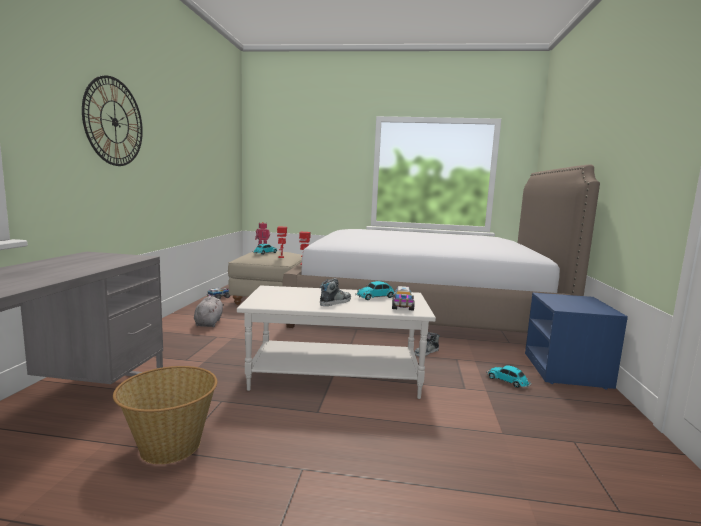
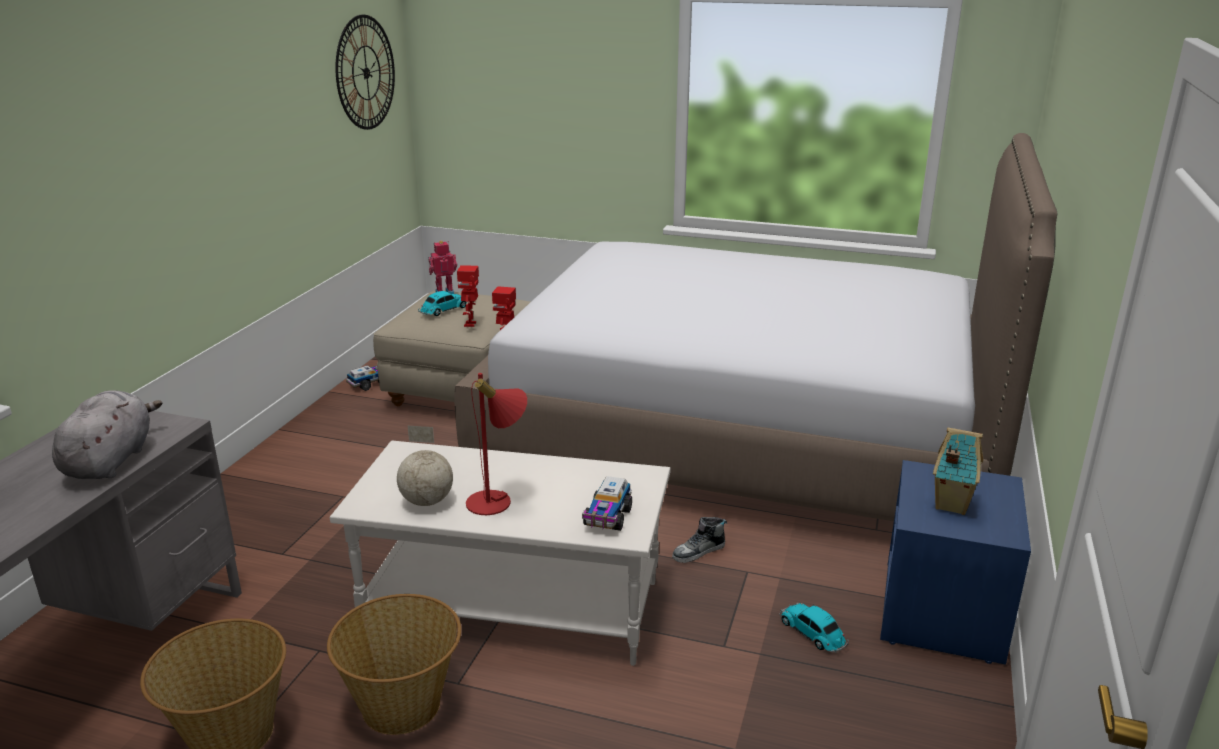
camera: 10 degrees right, 15 degrees up
(114, 122) = (124, 143): wall clock -> wall clock (366, 73)
(209, 323) = (337, 458): grey plush toy -> grey plush toy (111, 460)
(286, 424) = (403, 706): none -> basket
(294, 302) = (426, 501): none -> globe
(335, 302) = (497, 501): shoe -> red table lamp
(376, 297) = (578, 484): toy car -> none
(571, 304) = (950, 504): none -> toy house

